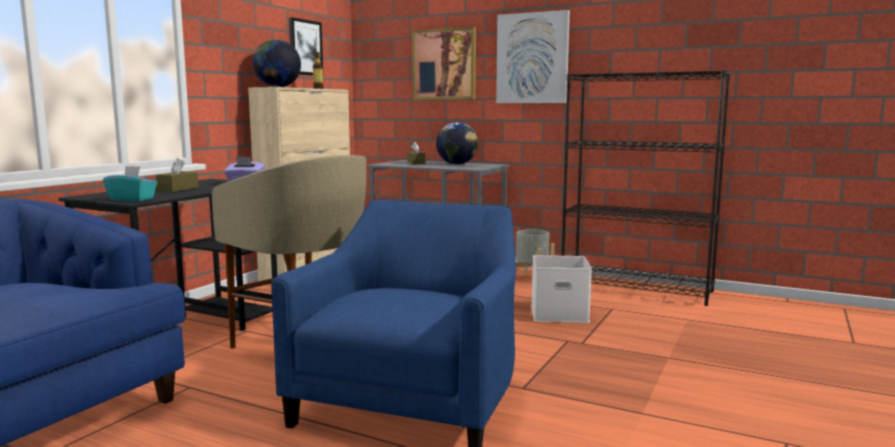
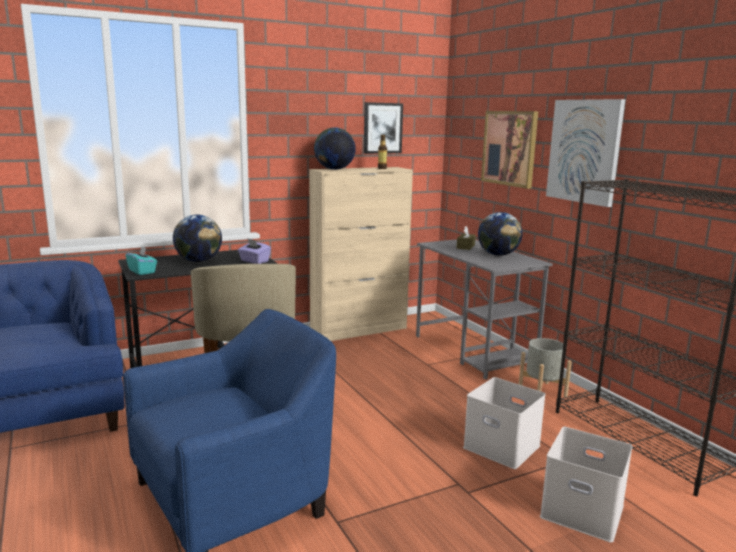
camera: 35 degrees right, 5 degrees up
(178, 189) = (199, 261): brown tissue box -> globe
(665, 330) = (584, 510): none -> white storage box

